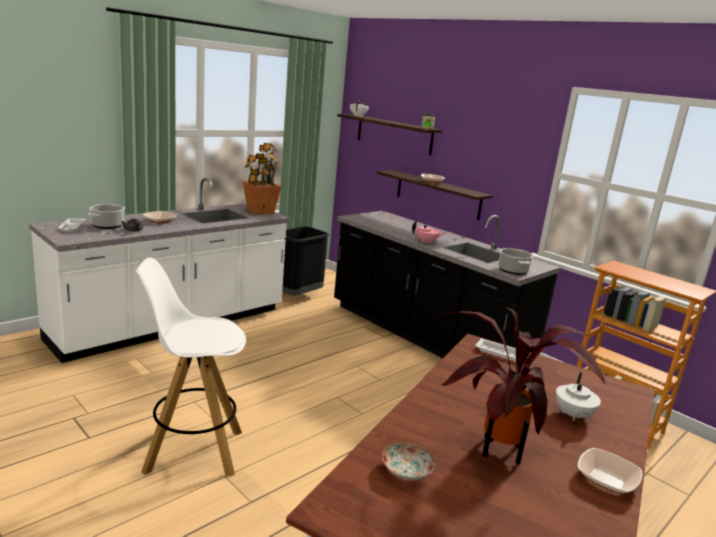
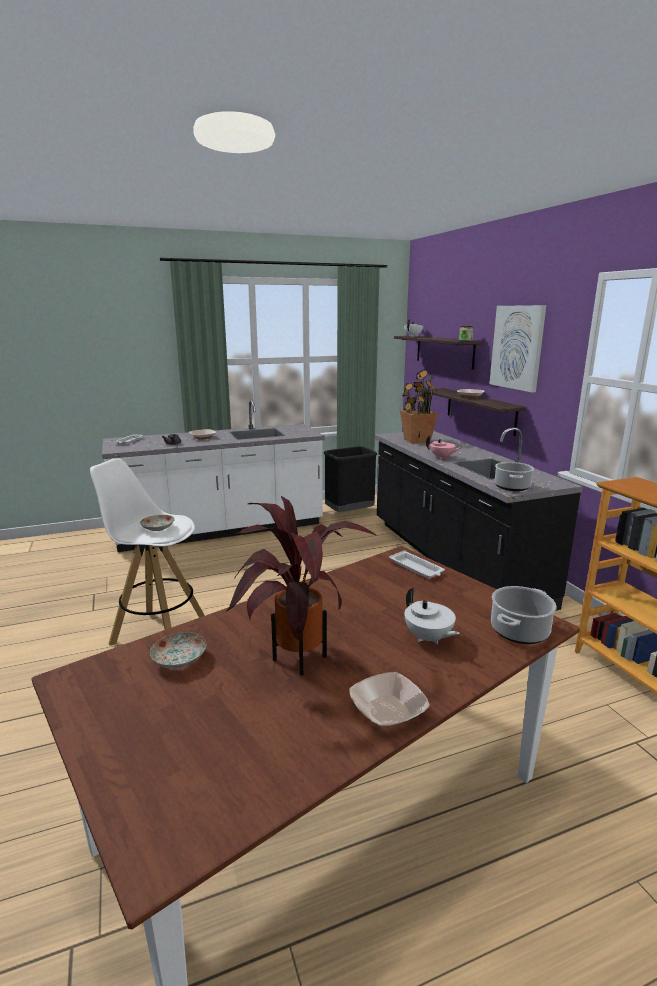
camera: 25 degrees right, 0 degrees up
(107, 226) = (157, 440): cooking pot -> cooking pot (519, 631)
(211, 335) = (158, 528): none -> plate
(260, 212) = (301, 430): potted plant -> potted plant (416, 440)
(483, 140) = (517, 347): none -> picture
(572, 415) = (428, 638): white teapot -> white teapot turned 75 degrees counterclockwise

